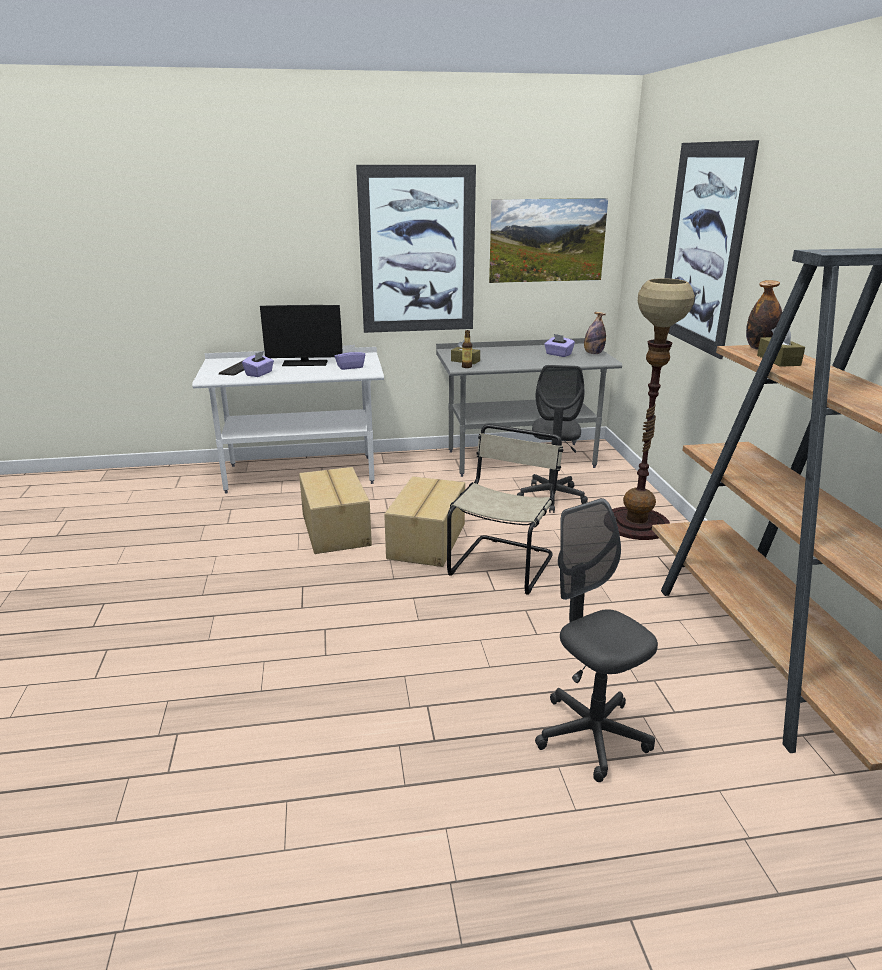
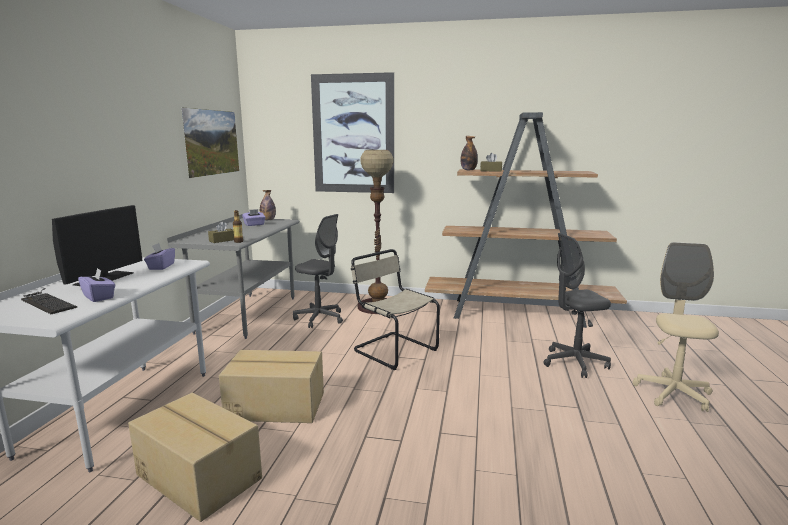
camera: 70 degrees left, 10 degrees down
(417, 251) = (143, 152): picture -> none
(428, 541) = (338, 369): cardboard box -> cardboard box (200, 475)
(550, 872) = (673, 394): none -> beige office chair

